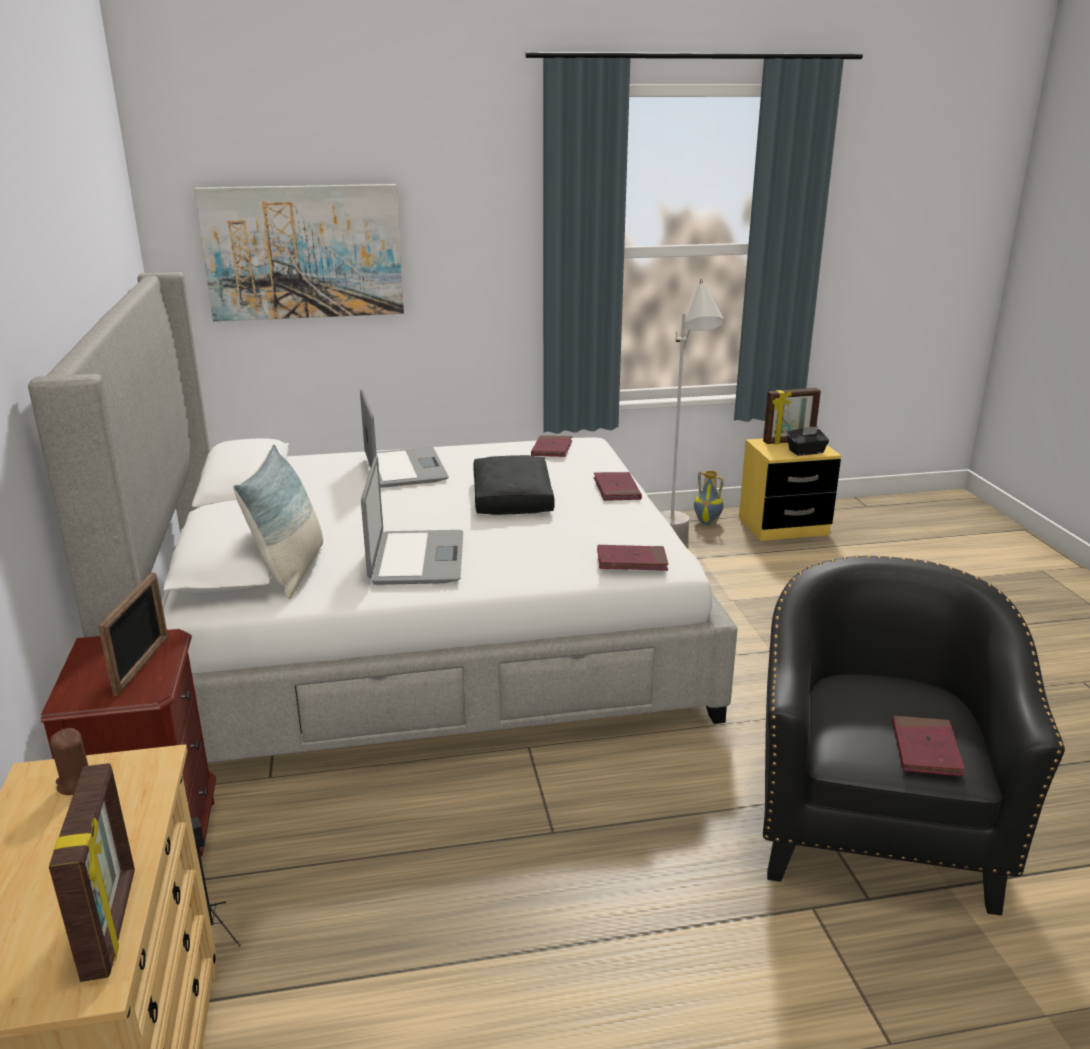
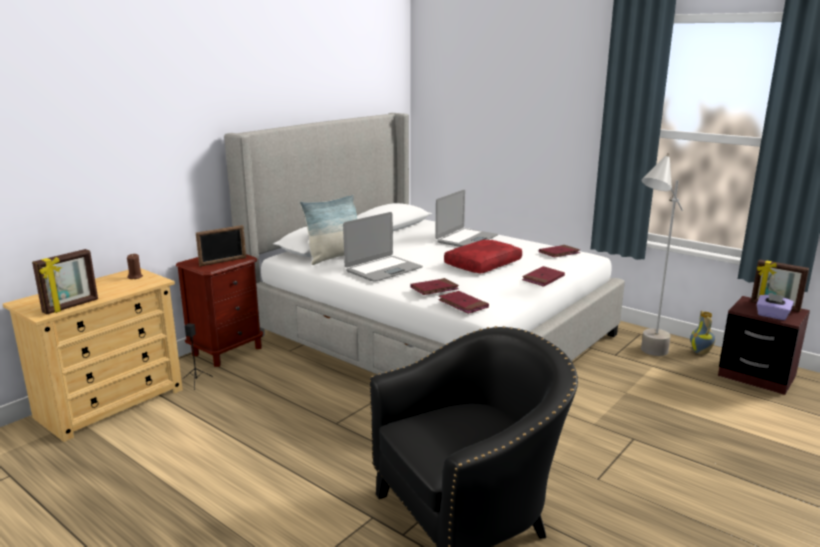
camera: 50 degrees right, 5 degrees down
(303, 252) = (477, 112): picture -> none
(510, 497) = (482, 264): black pillow -> red pillow
(783, 526) = (756, 376): yellow nightstand -> brown nightstand
(806, 452) = (772, 316): black tissue box -> purple tissue box
(925, 749) = (442, 448): red book -> red book (434, 289)

